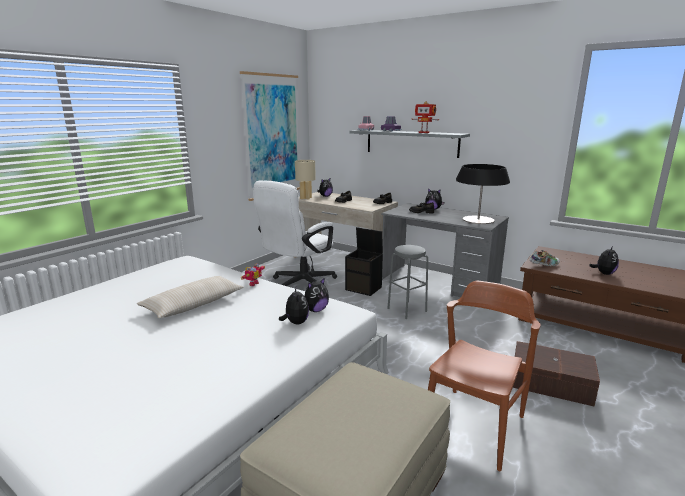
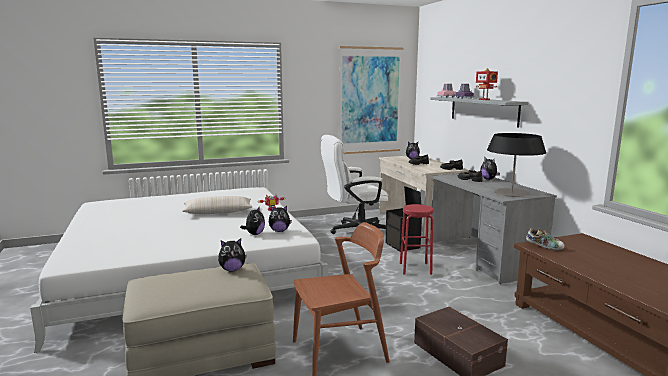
camera: 35 degrees right, 5 degrees down
(306, 198) = (392, 158): beige table lamp -> none
(407, 310) = (415, 268): grey stool -> red stool
(604, 273) = (602, 267): plush toy -> plush toy (232, 269)

